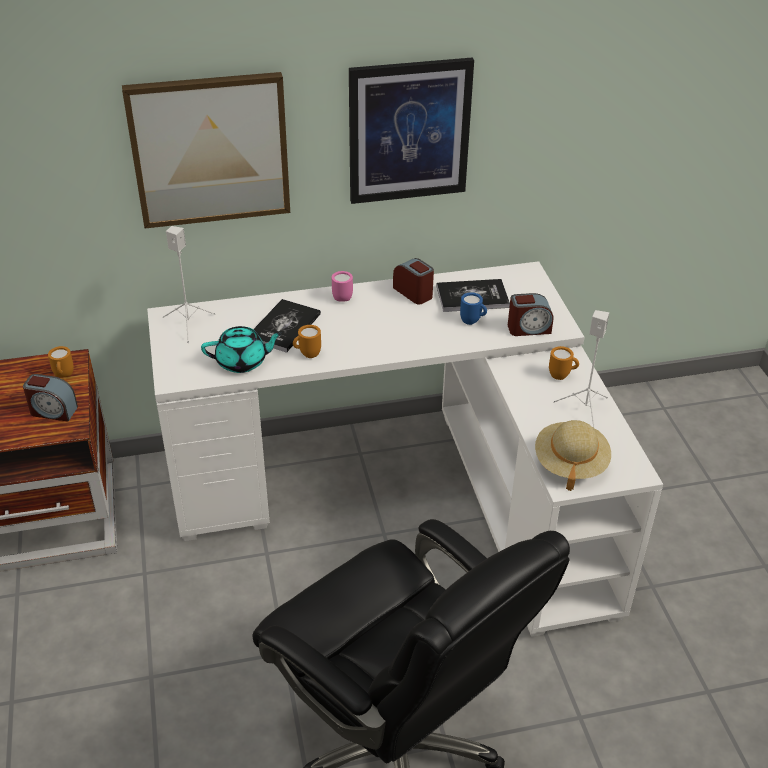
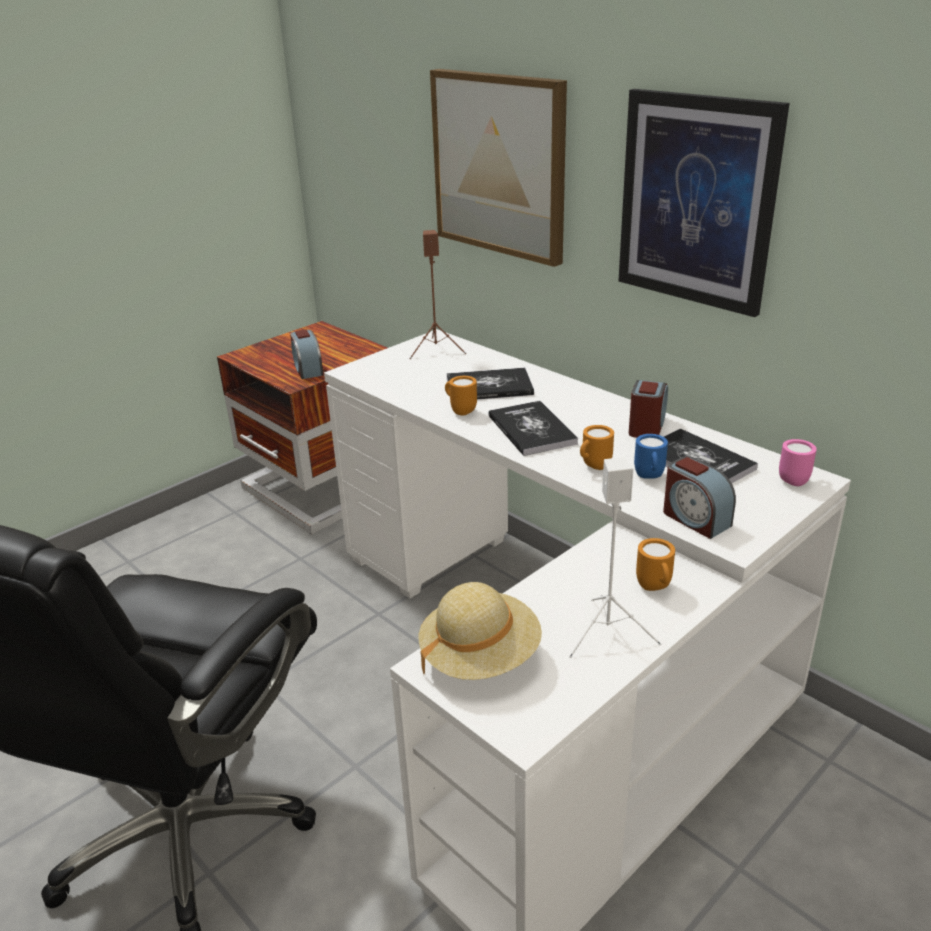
camera: 60 degrees right, 10 degrees down
(64, 376) = (353, 357): orange mug -> orange mug (593, 467)
(189, 324) = (437, 350): white speaker -> brown speaker
(242, 362) = (412, 388): turquoise teapot -> none
(342, 297) = (579, 395): pink mug -> pink mug (796, 480)
(368, 337) = (531, 430): none -> book

